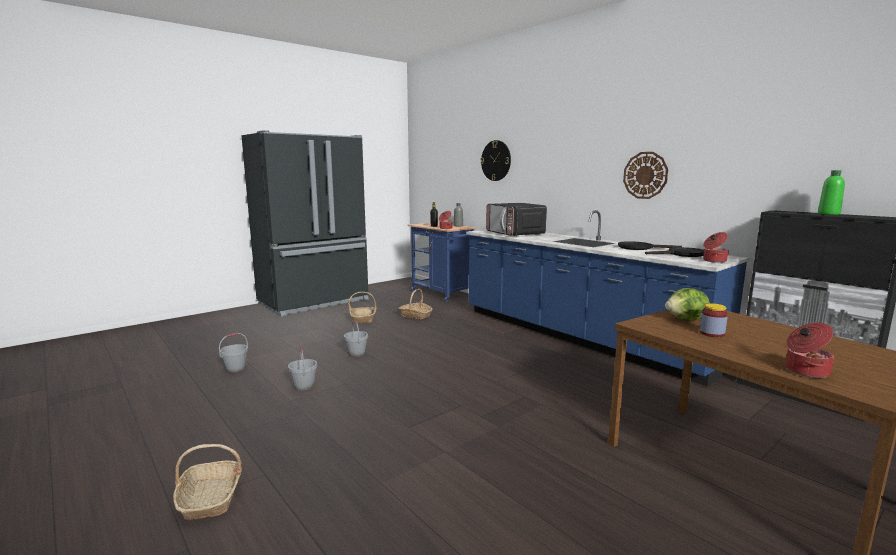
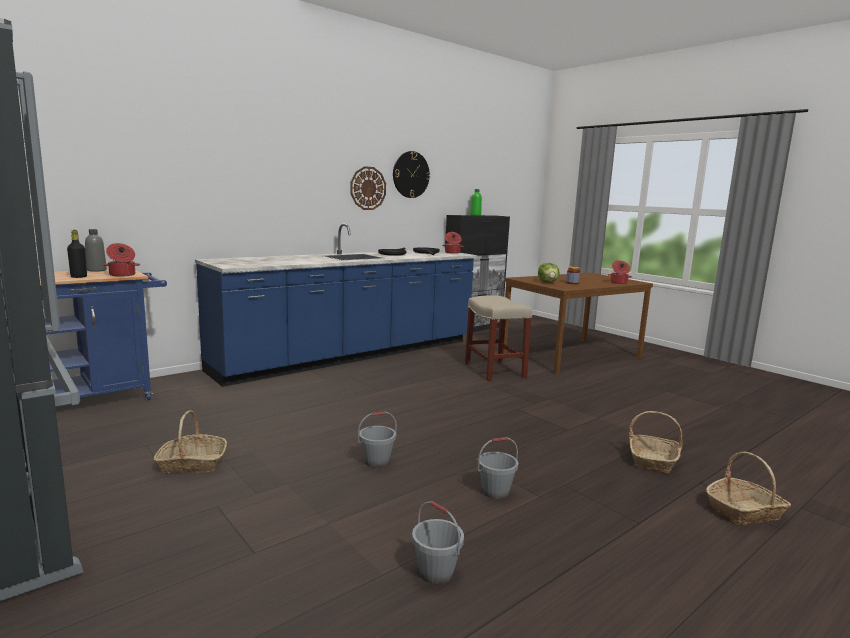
camera: 90 degrees left, 0 degrees up
(415, 315) = (209, 422): basket -> basket (653, 460)
(496, 160) = (163, 158): wall clock -> wall clock (411, 174)
(515, 233) = (267, 261): microwave -> none
(589, 400) = (494, 370): none -> beige stool

